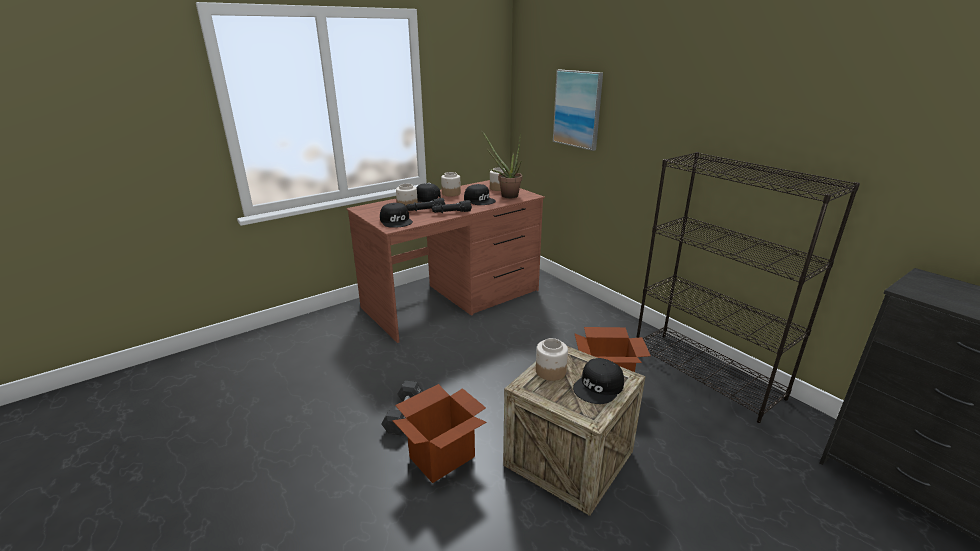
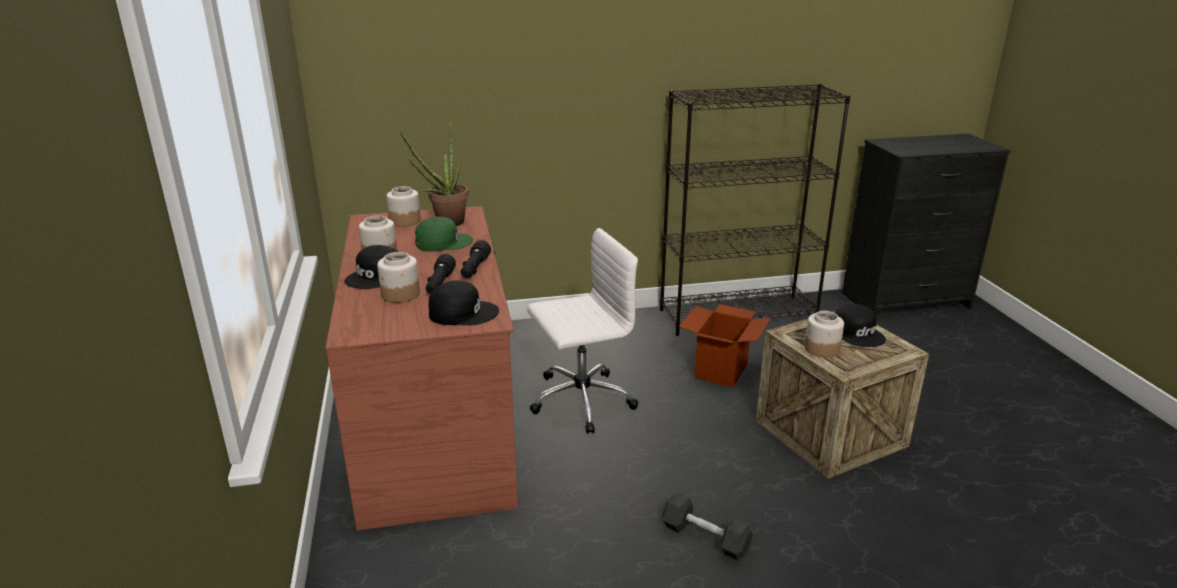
camera: 65 degrees left, 0 degrees up
(442, 457) = (800, 521): cardboard box -> none
(480, 200) = (443, 242): black cap -> green cap
(511, 334) = (580, 400): none -> white office chair
(577, 109) = (469, 70): picture -> none

